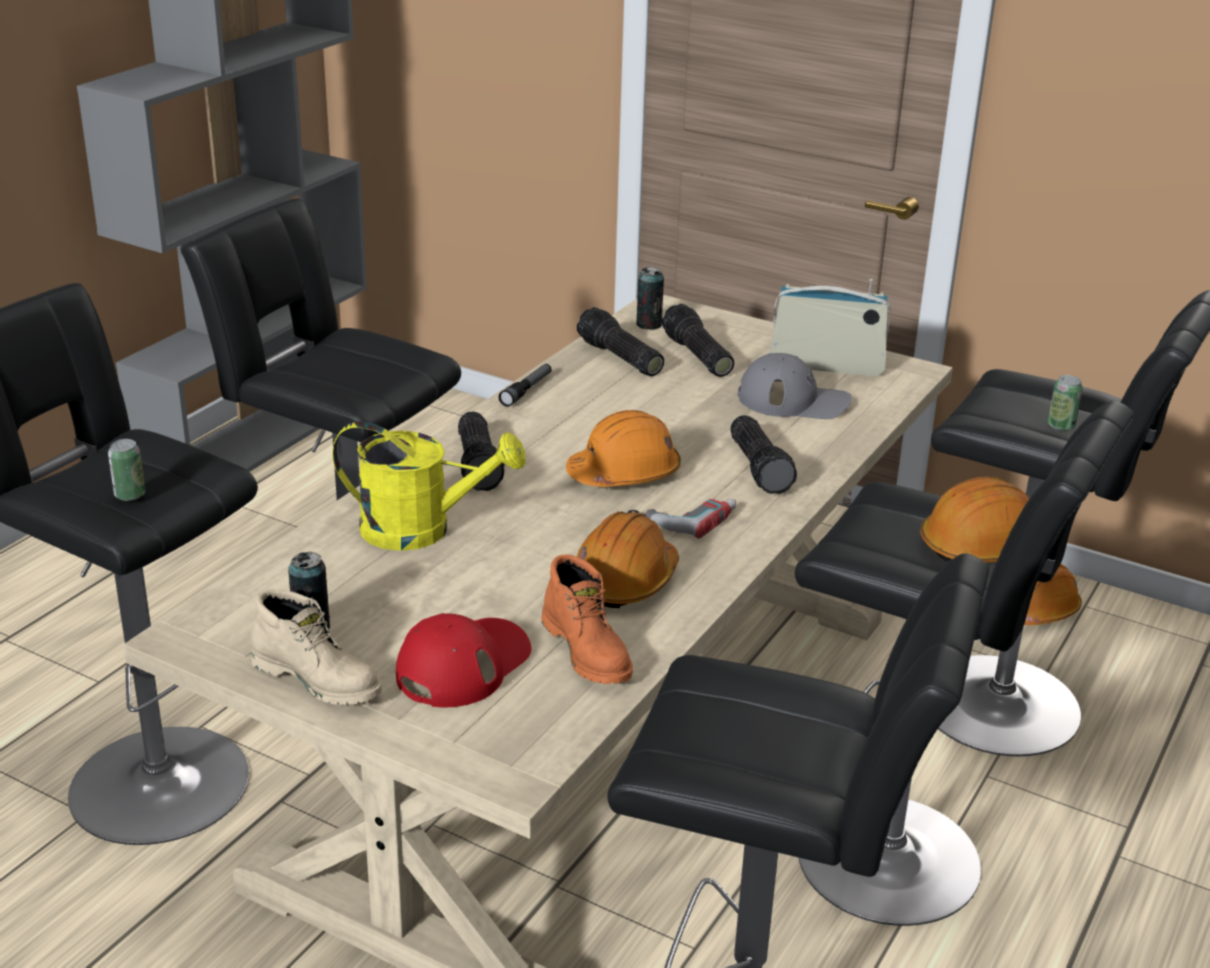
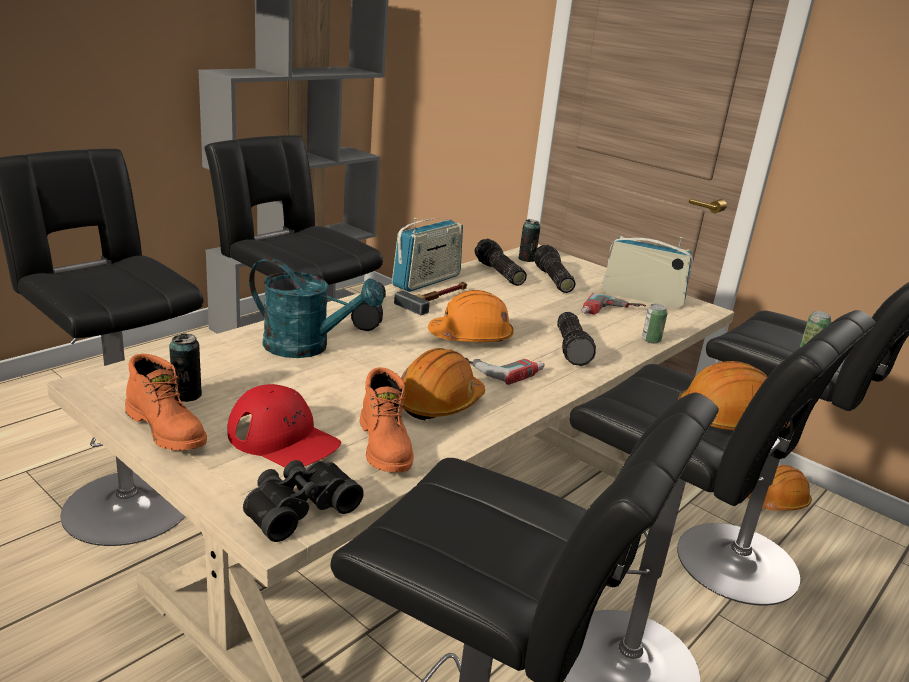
camera: 10 degrees right, 5 degrees down
(130, 495) = (105, 288): can -> can (651, 340)
(318, 679) = (168, 429): beige boot -> orange boot
(422, 530) = (307, 347): yellow watering can -> turquoise watering can
(463, 664) = (283, 439): red cap -> red cap turned 75 degrees clockwise
(526, 390) = (426, 281): flashlight -> radio
(526, 745) = (298, 507): none -> black binoculars
(554, 420) = (437, 299): none -> hammer
(793, 400) = (612, 313): grey cap -> power drill

